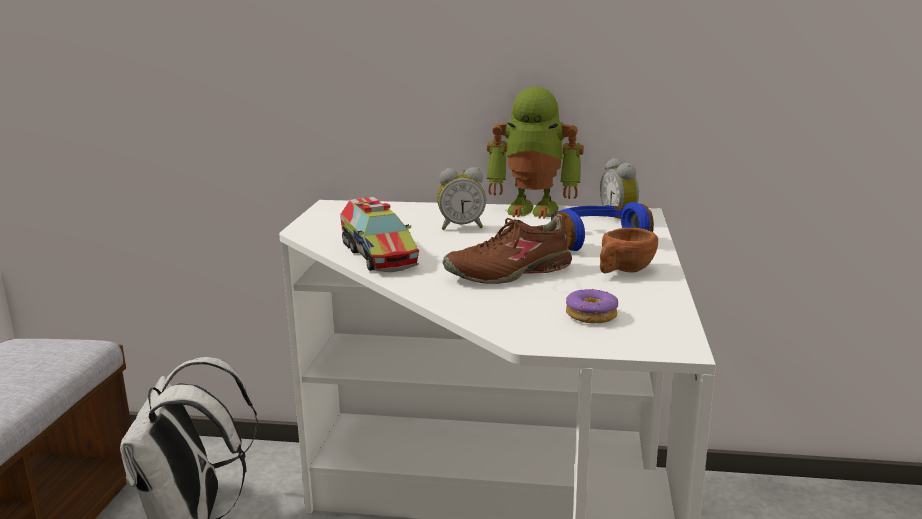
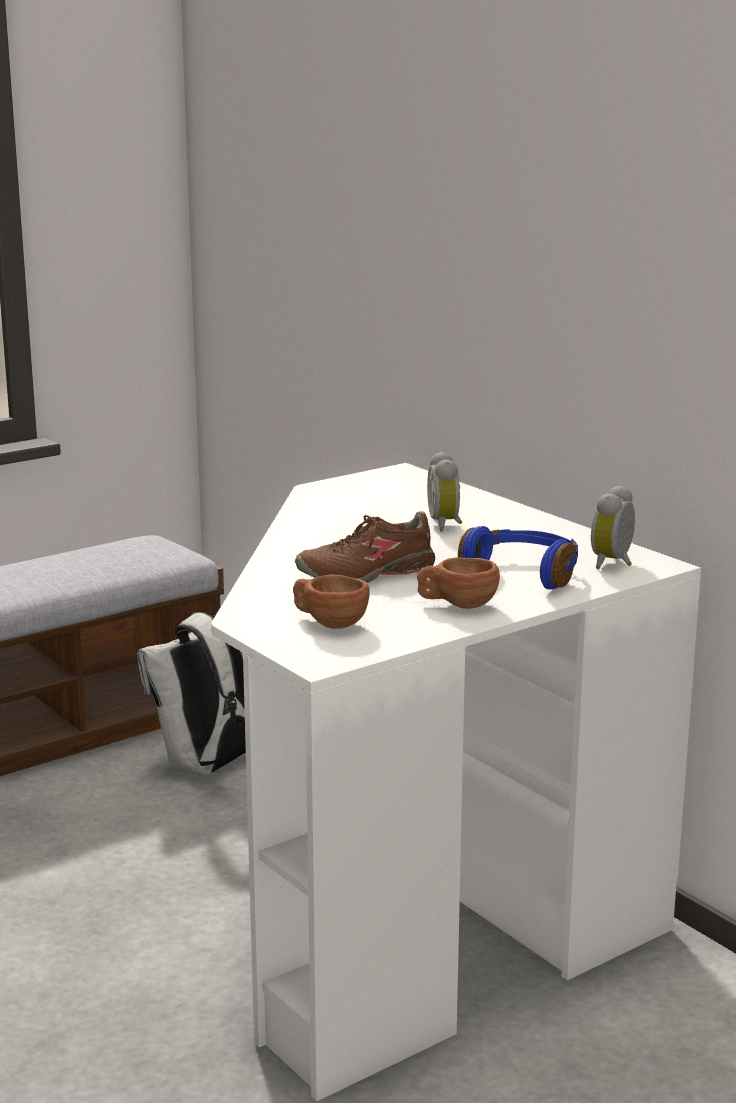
camera: 45 degrees right, 0 degrees up
(378, 254) = (316, 526): toy truck -> none
(461, 227) = (446, 524): alarm clock -> alarm clock turned 45 degrees clockwise
(509, 273) = (367, 573): brown shoe -> brown shoe turned 45 degrees counterclockwise
(534, 209) = (564, 528): toy robot -> none
(592, 315) = (329, 623): donut -> brown cup

